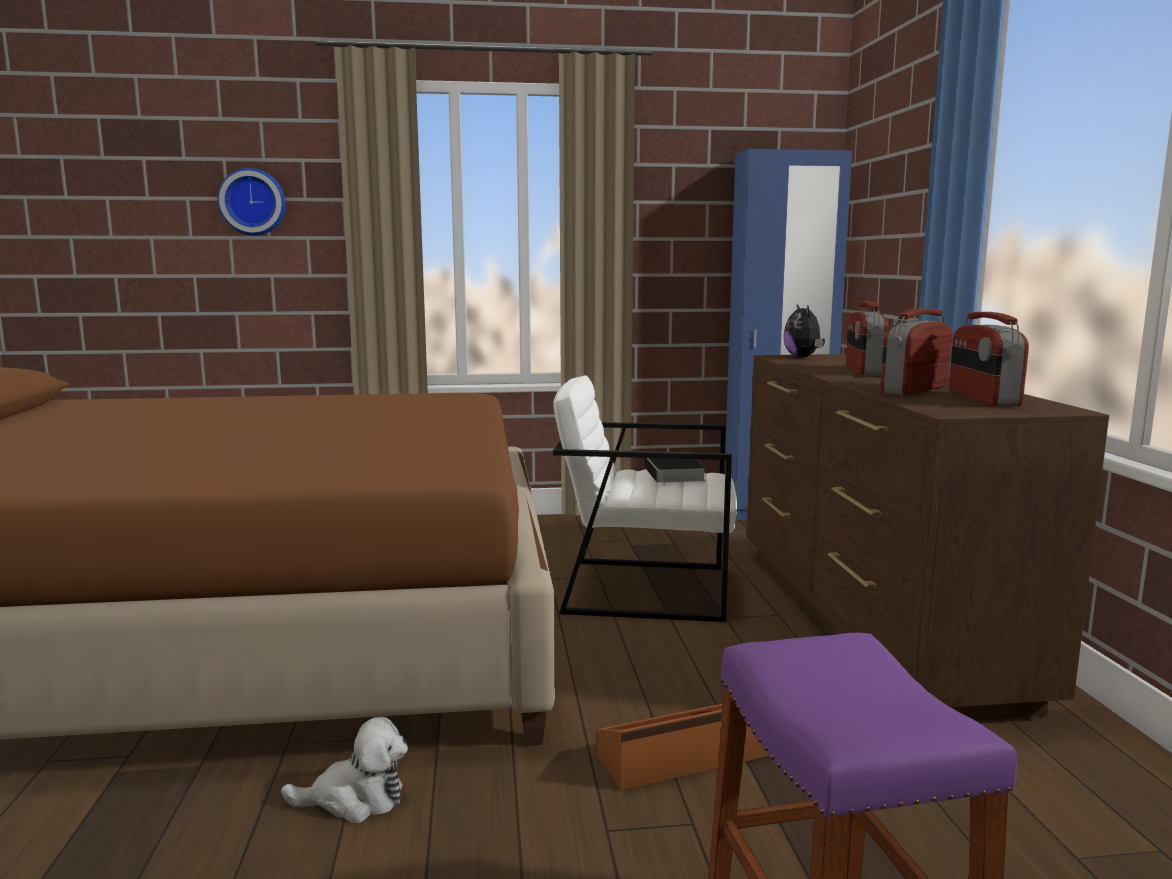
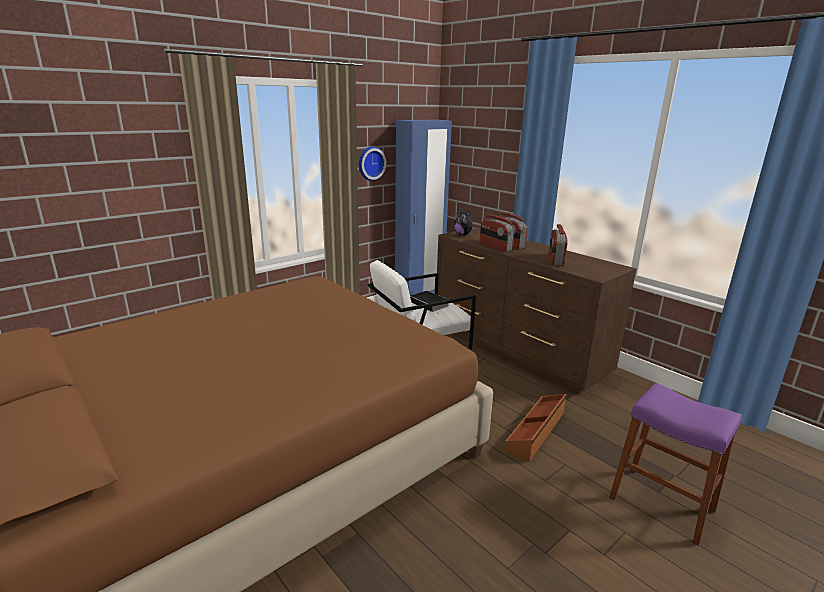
camera: 35 degrees left, 10 degrees up
(253, 202) = (119, 164): wall clock -> wall clock (370, 163)
(355, 799) = (447, 513): plush toy -> none
(982, 399) = (587, 264): radio -> radio (495, 247)

